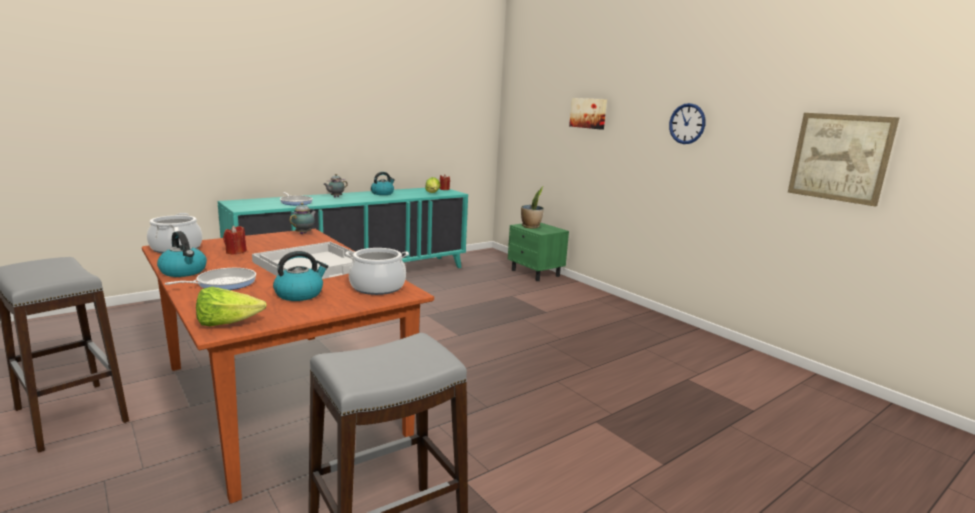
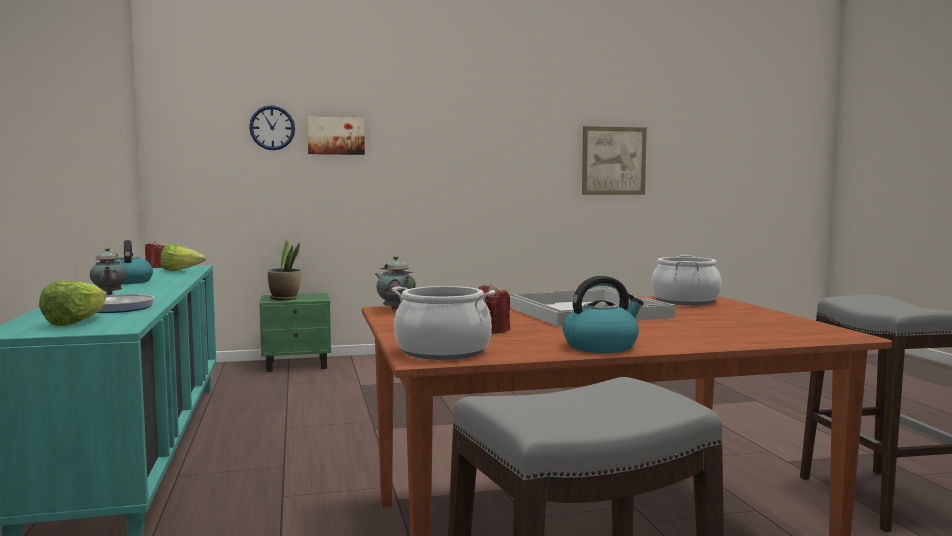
camera: 65 degrees left, 10 degrees down
(223, 283) = (666, 334): frying pan -> none
(227, 323) = (825, 333): lettuce -> lettuce (76, 322)
(300, 294) = (712, 316): kettle -> none
(687, 123) = (475, 141): wall clock -> wall clock (272, 128)

